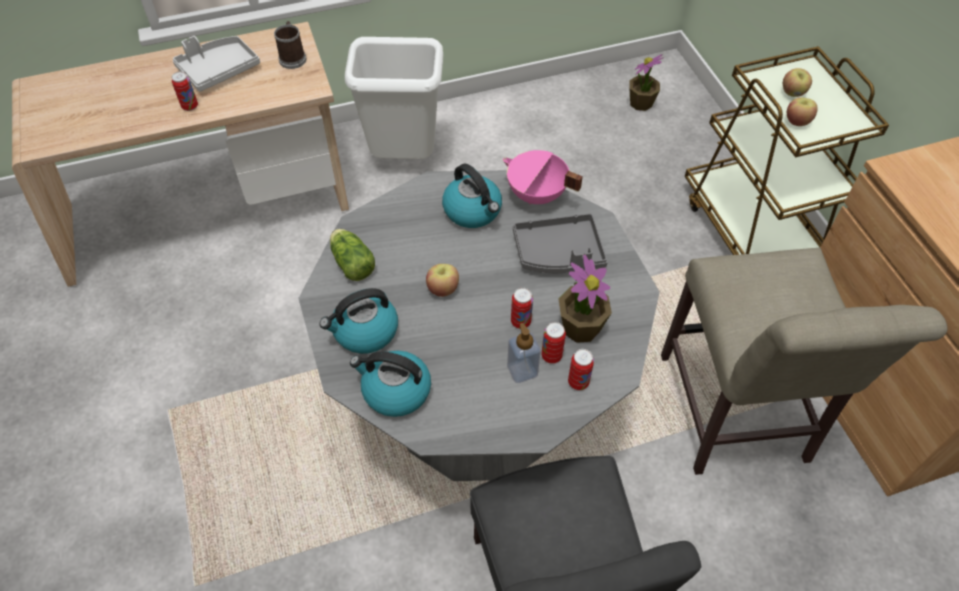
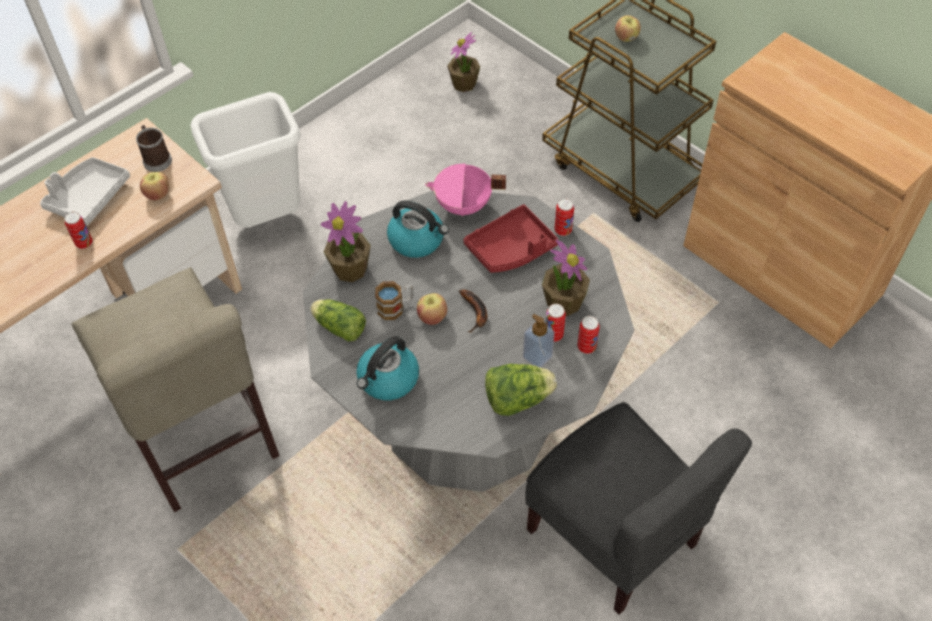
camera: 25 degrees left, 0 degrees up
(395, 214) = (350, 269): none -> potted plant
(395, 391) = (444, 416): kettle -> none
(414, 265) = (396, 307): none -> mug
(476, 405) = (517, 399): none -> lettuce
(487, 302) = (476, 313): none -> banana
(520, 322) = (513, 318): can -> can (563, 230)
(559, 253) = (511, 249): grey tray -> red tray
(734, 416) = (685, 335): beige chair -> beige chair (202, 442)
(797, 121) = (642, 62): apple -> apple (158, 194)

